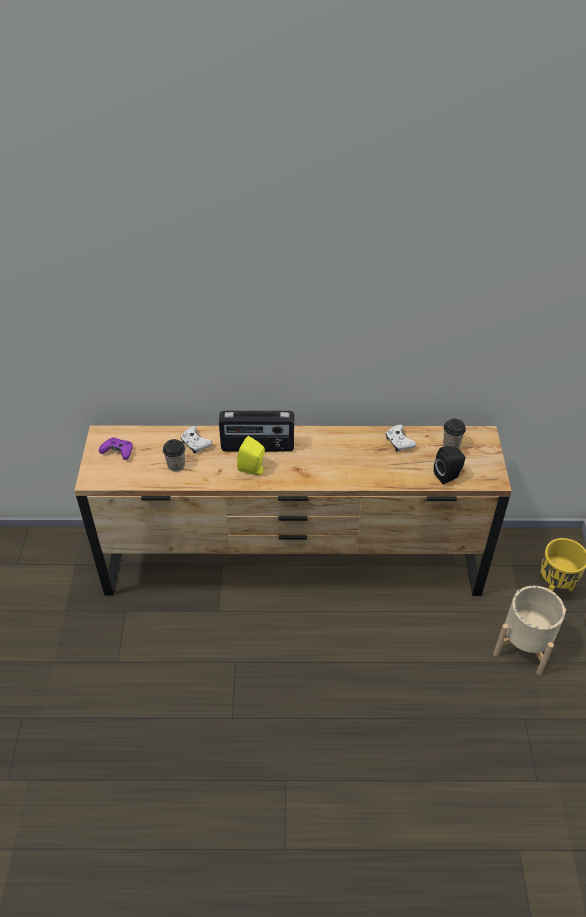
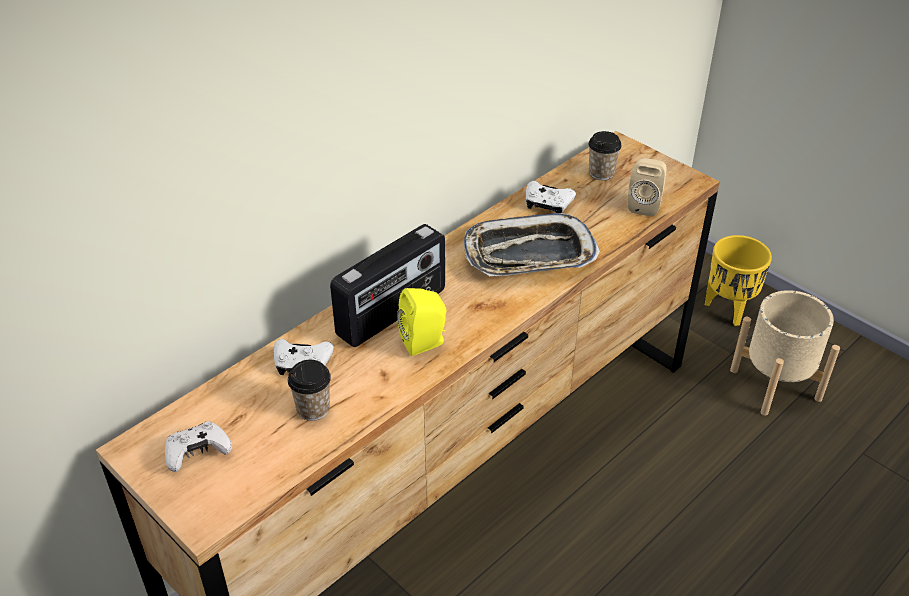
camera: 45 degrees left, 5 degrees down
(118, 452) = (197, 453): purple game controller -> white game controller
(353, 461) = (529, 255): none -> tray
(448, 476) = (645, 205): black speaker -> beige speaker

